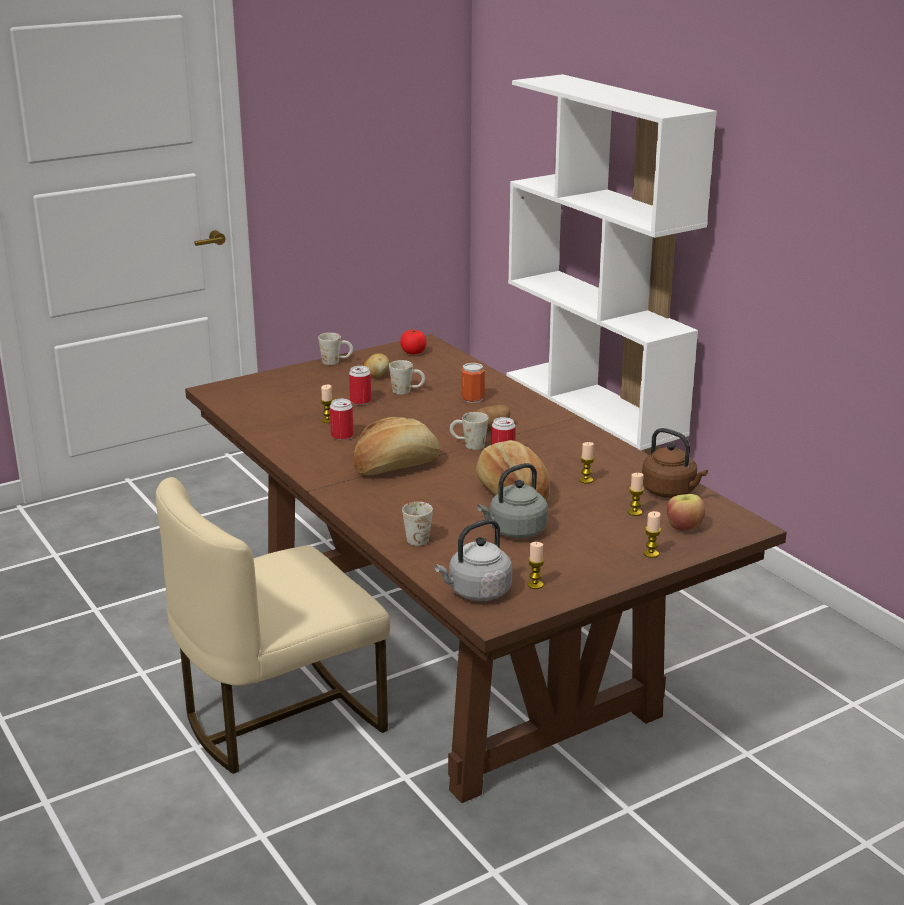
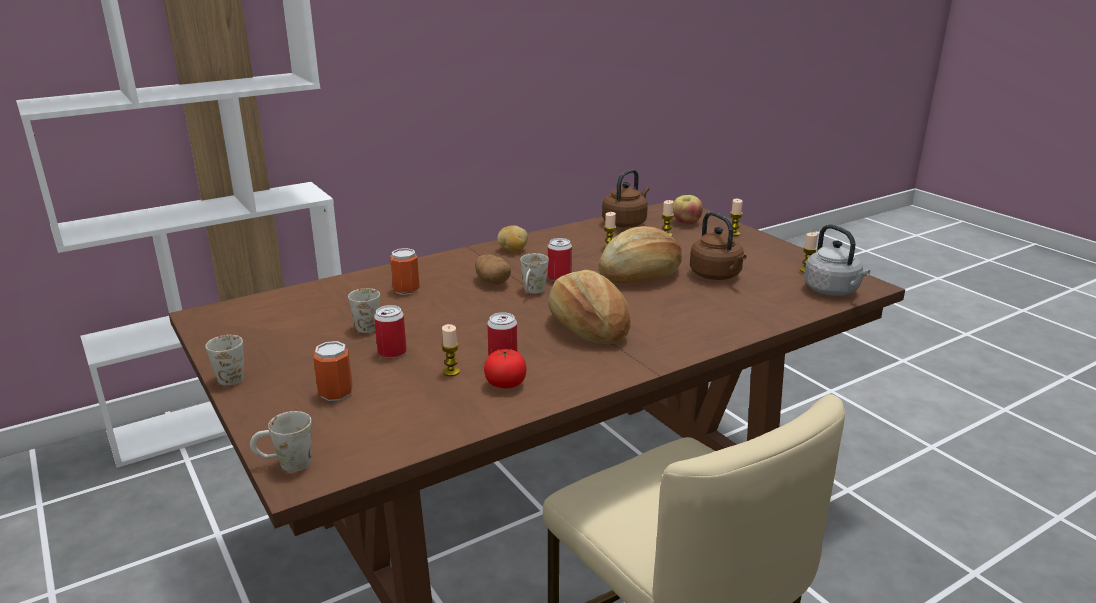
camera: 90 degrees left, 0 degrees up
(306, 390) = (336, 393): none -> can
(376, 376) = (306, 344): potato -> potato (512, 250)
(413, 352) = (233, 322): tomato -> tomato (505, 384)
(416, 537) = (746, 315): white mug -> white mug (285, 464)
(515, 531) = (717, 275): grey kettle -> brown kettle

